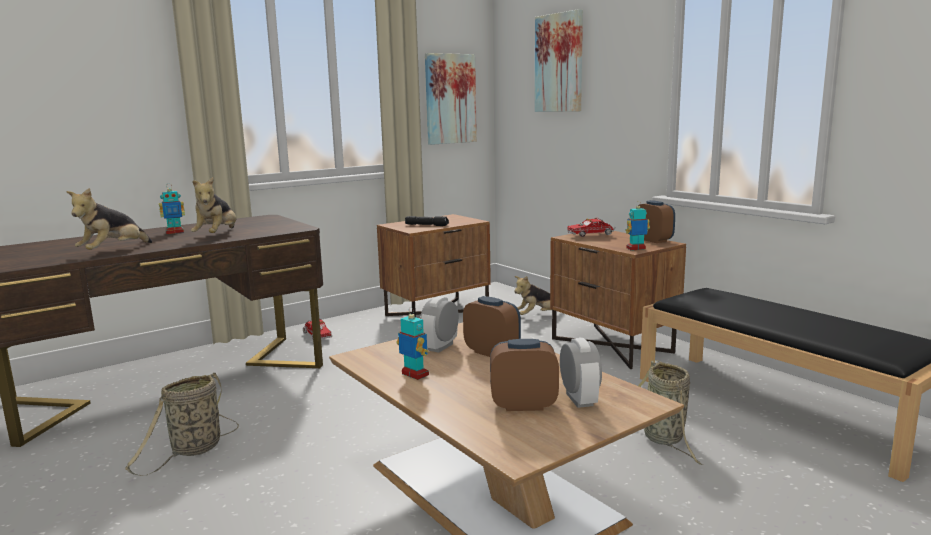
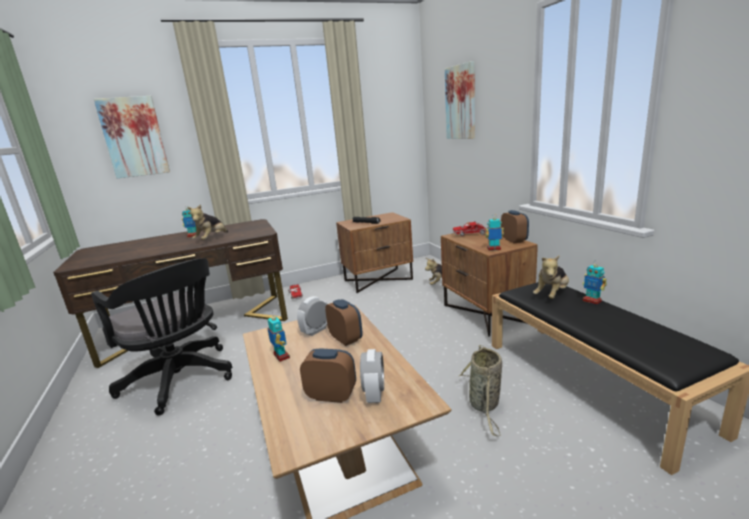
camera: 15 degrees right, 5 degrees up
(113, 251) = (143, 253): plush toy -> plush toy (551, 295)
(193, 450) = (181, 380): basket -> black office chair
(450, 99) = (390, 132): picture -> picture (134, 137)
(772, 304) = (592, 301): none -> toy robot

